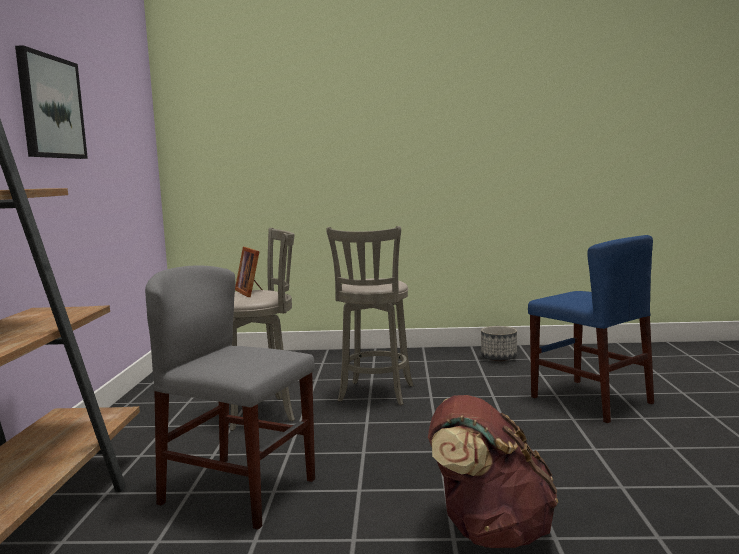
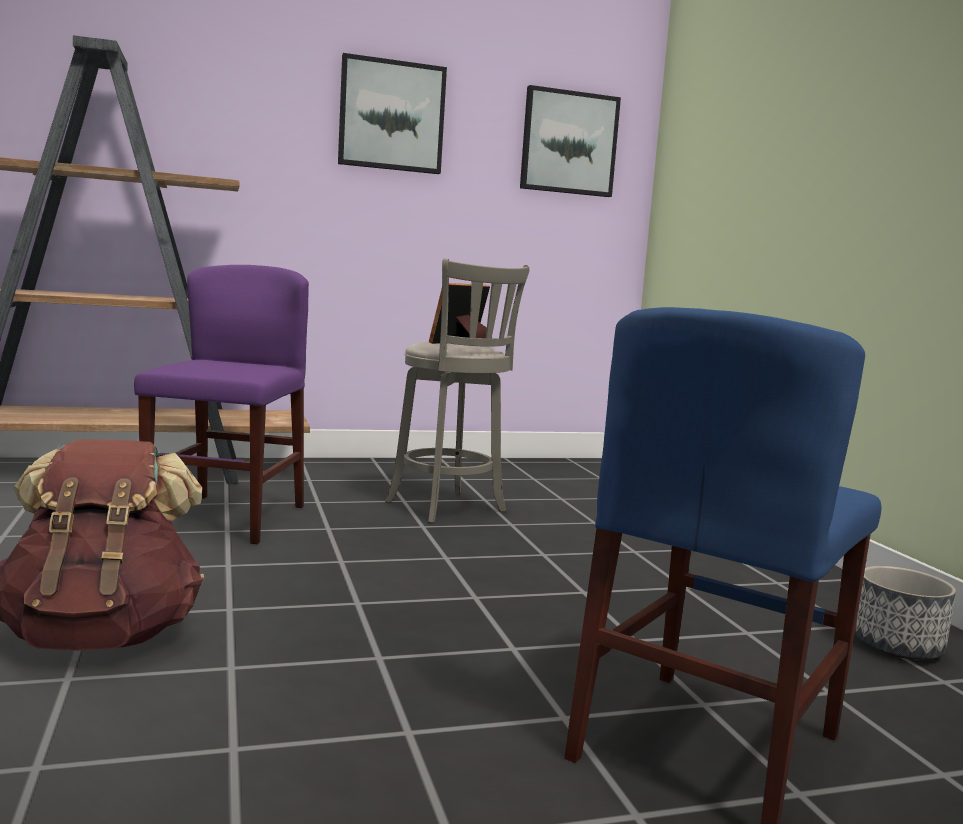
camera: 70 degrees right, 0 degrees up
(128, 126) = (569, 143): none -> picture
(239, 491) = (227, 518): grey chair -> purple chair
(375, 395) = (561, 557): grey stool -> none

